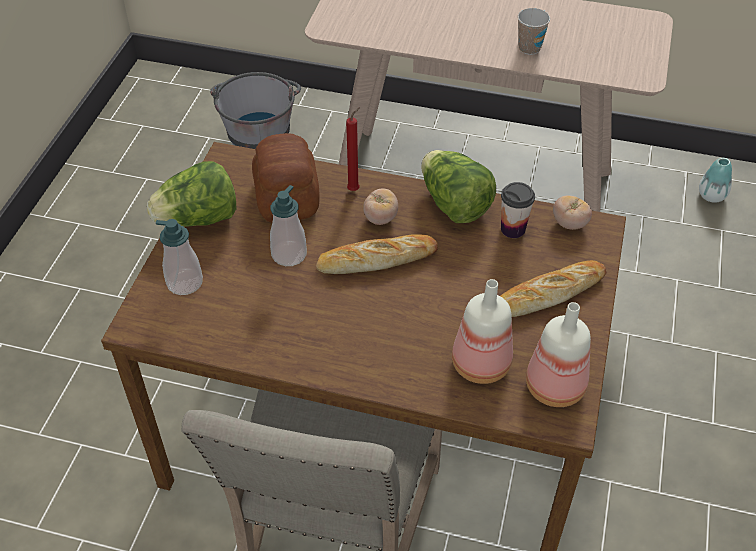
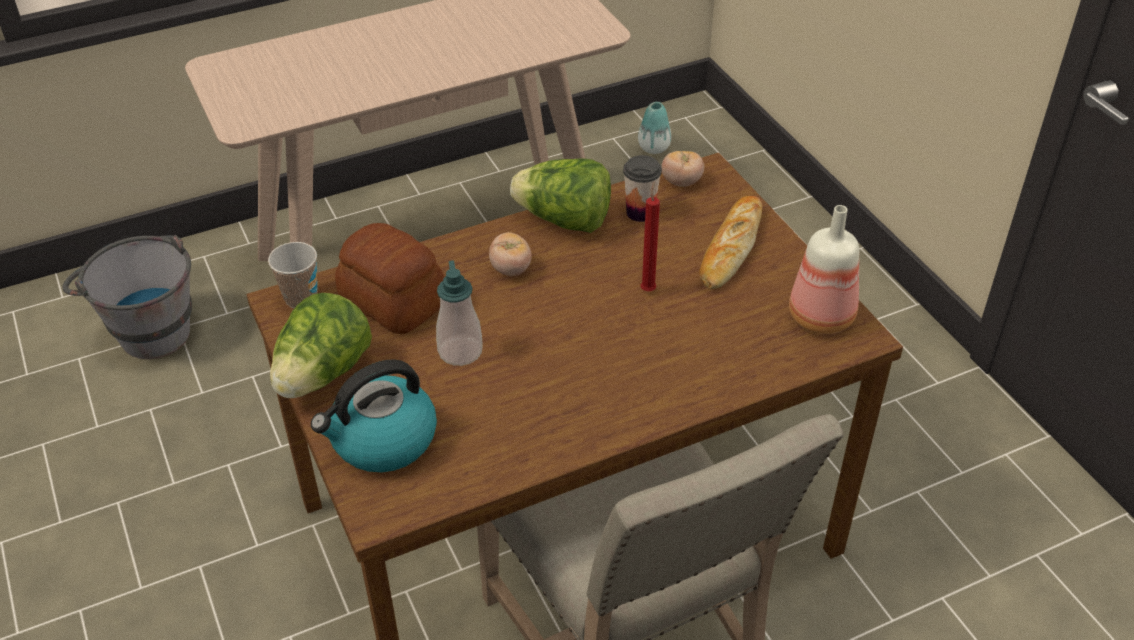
camera: 40 degrees left, 5 degrees down
(184, 282) = (382, 441): soap dispenser -> kettle
(355, 189) = (455, 258): red candle -> red candle (648, 289)
(376, 259) = (550, 306): bread -> none
(481, 366) = (746, 338): bottle -> none
(529, 48) = (474, 53): cup -> cup (301, 298)

